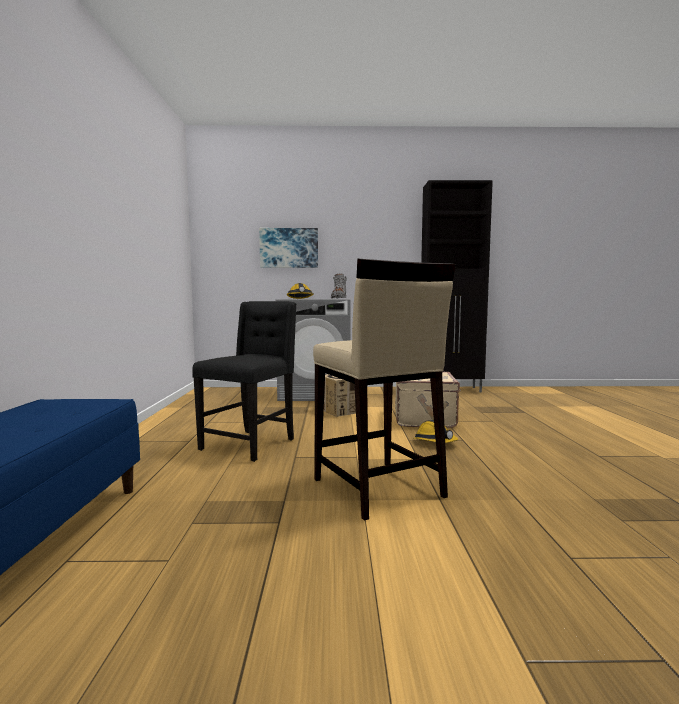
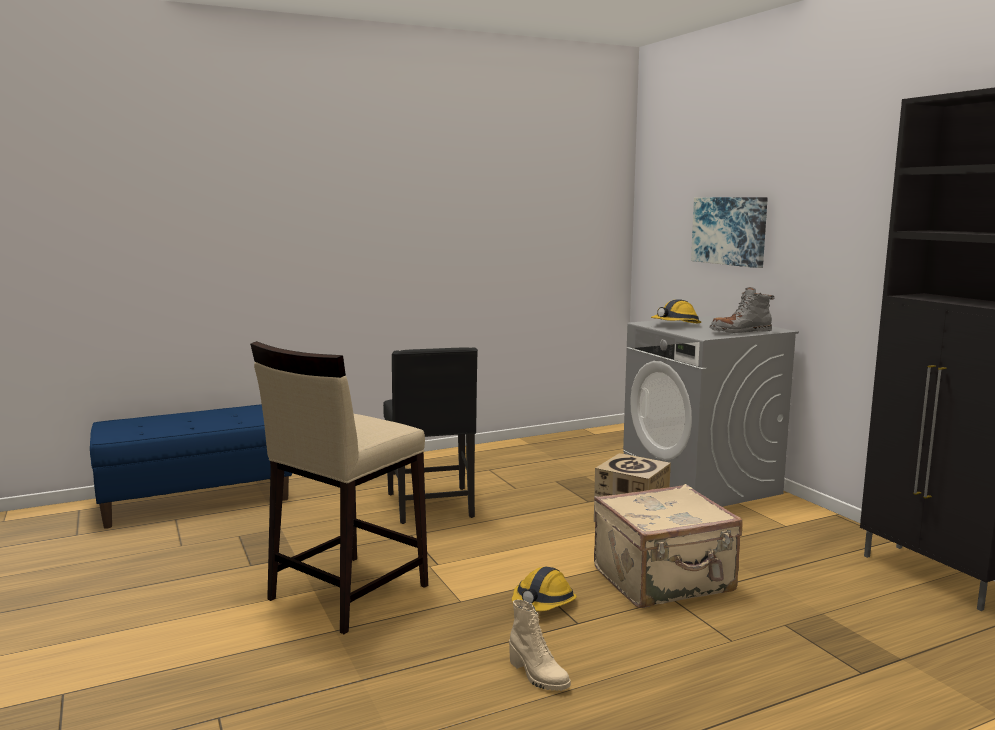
camera: 65 degrees right, 5 degrees up
(250, 444) = (432, 506): black chair -> black chair turned 75 degrees clockwise
(519, 456) = (537, 676): none -> beige boot

